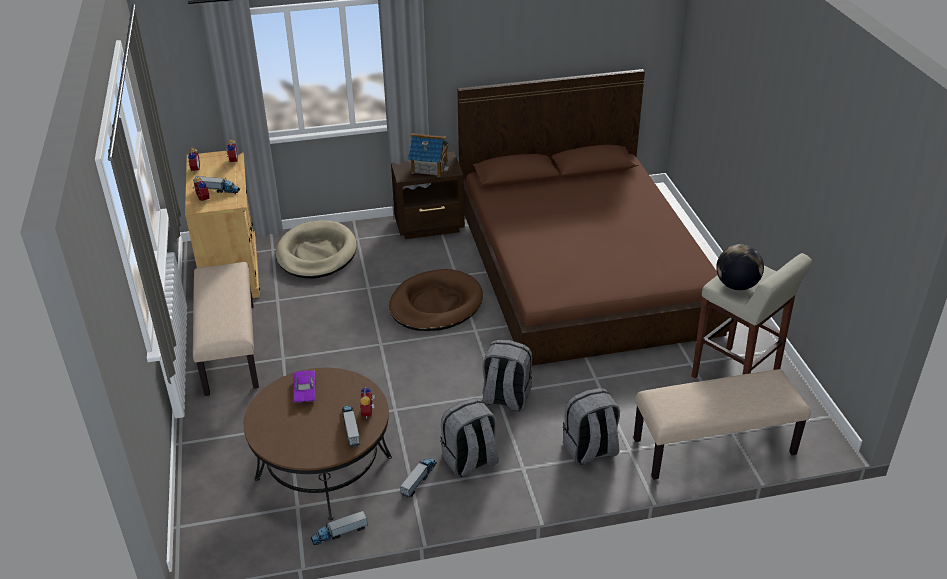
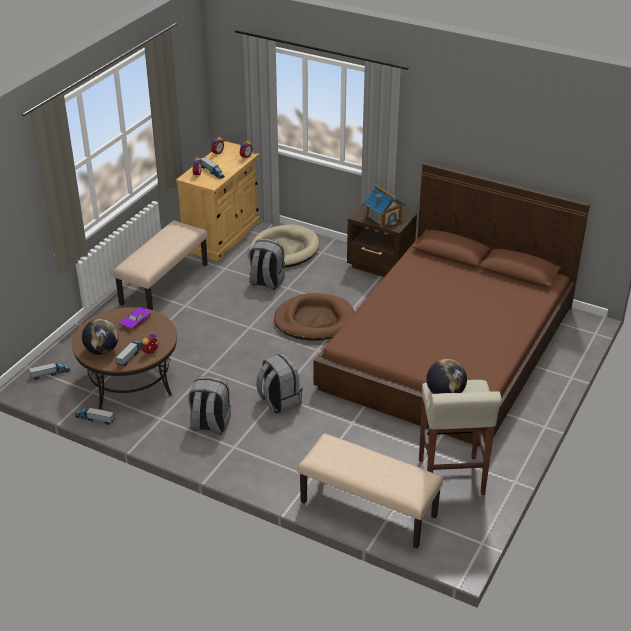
camera: 40 degrees right, 0 degrees up
(310, 442) = (102, 350): none -> globe
(419, 480) = (169, 417): toy truck -> toy truck (50, 374)
(590, 450) = (287, 462): grey backpack -> grey backpack (266, 282)

